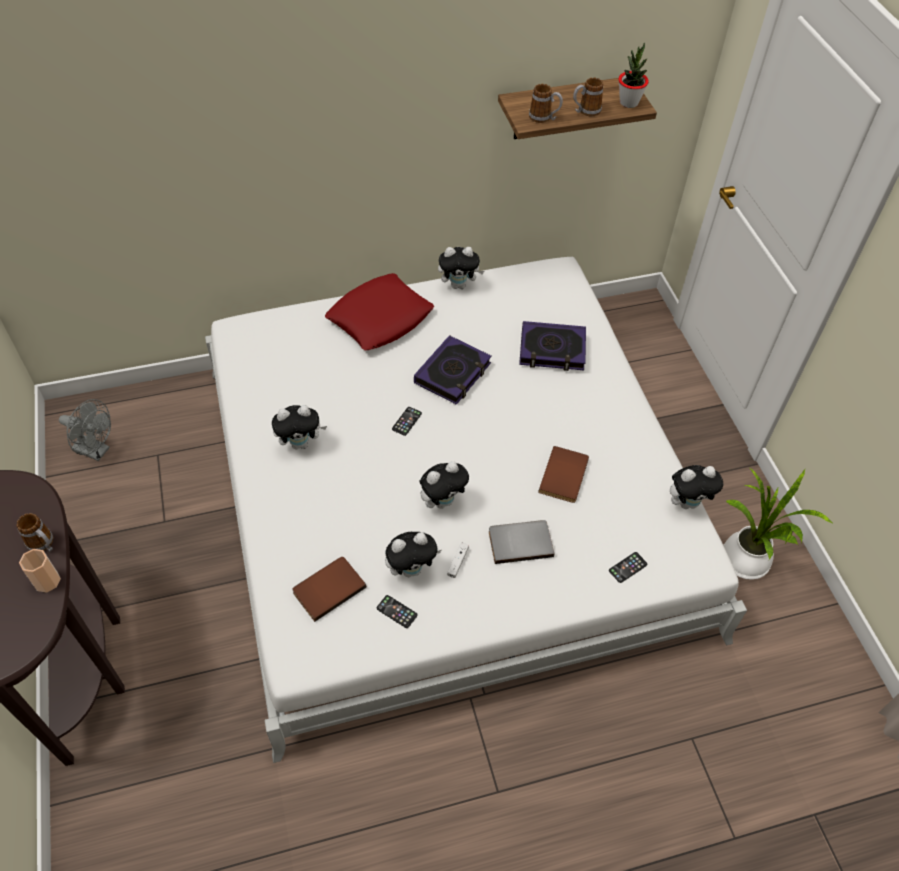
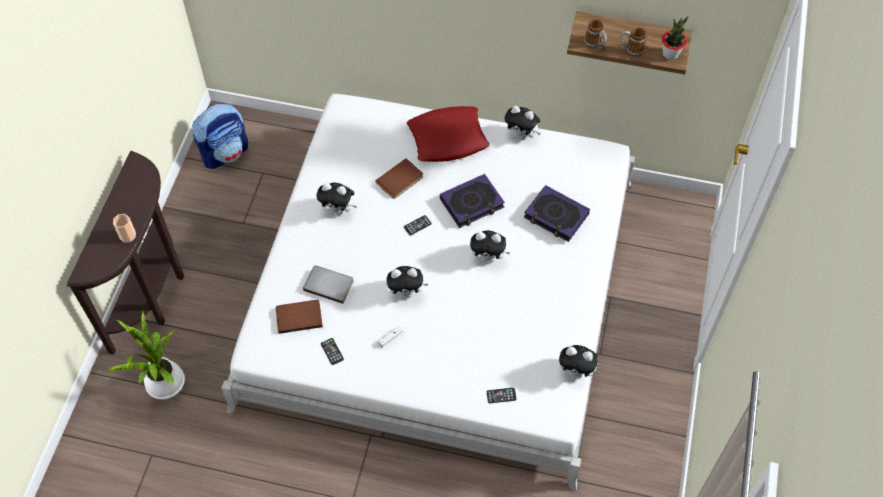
camera: 30 degrees right, 5 degrees up
(44, 544) = (136, 212): mug -> none
(96, 451) = (225, 153): grey fan -> backpack
(412, 569) = (358, 328): plush toy -> plush toy (488, 257)
(520, 541) = (440, 344): grey book -> grey book (329, 284)
(565, 476) = (502, 314): brown book -> brown book (400, 180)
(746, 563) = (628, 441): potted plant -> potted plant (164, 386)

